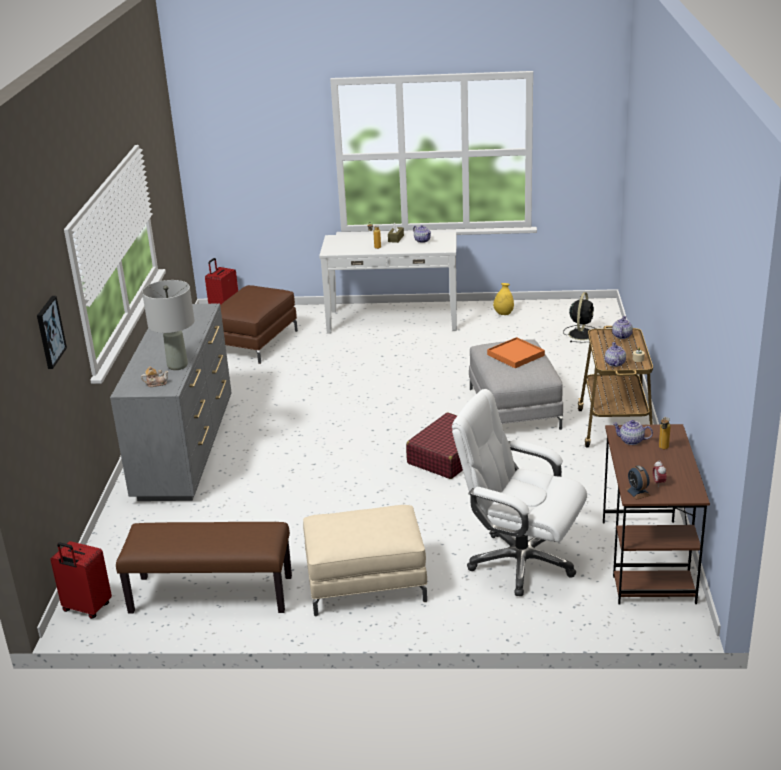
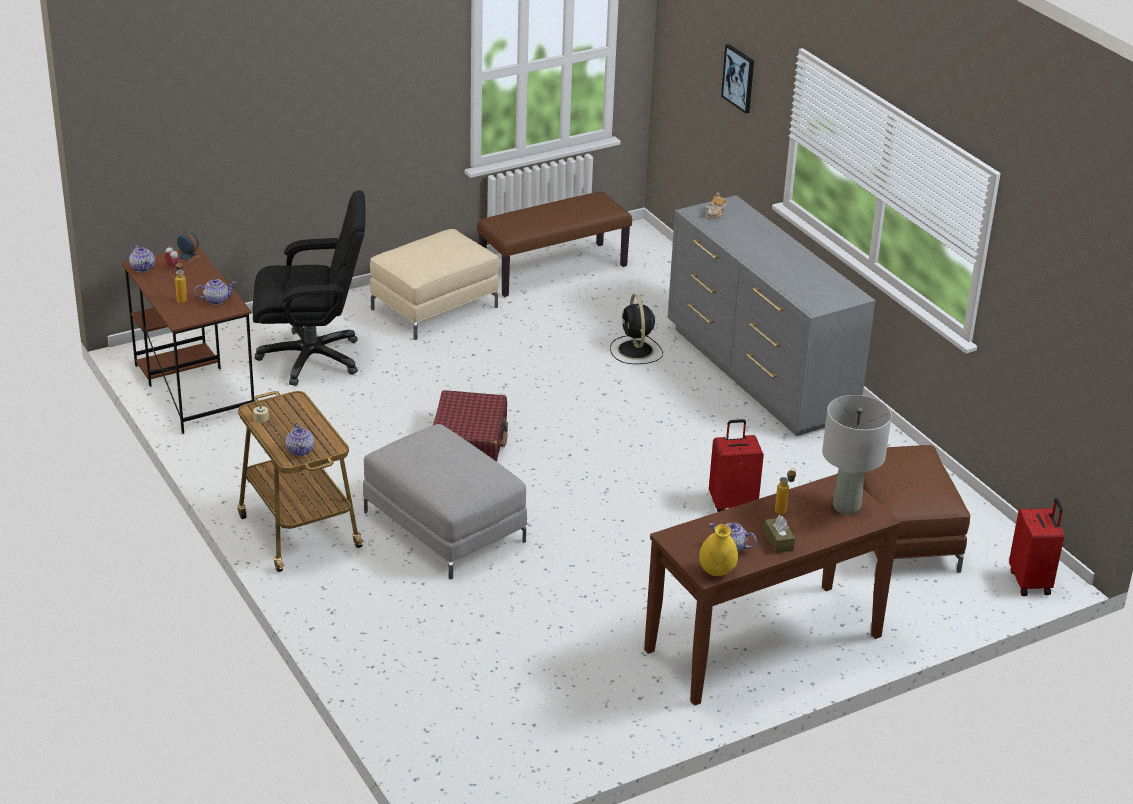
camera: 145 degrees right, 5 degrees up
(86, 608) = (638, 239): red suitcase -> red suitcase (733, 503)
(177, 365) = (726, 235): grey table lamp -> grey table lamp (847, 507)
(392, 320) = (764, 643): white console table -> brown console table
(503, 314) = (605, 714): yellow vase -> yellow vase (717, 571)
(516, 355) = (445, 465): orange tray -> none
(520, 562) = (312, 358): white office chair -> black office chair
(582, 334) = (444, 702): black fan -> black fan (635, 351)
(614, 363) = (285, 402): teapot -> teapot (143, 268)

